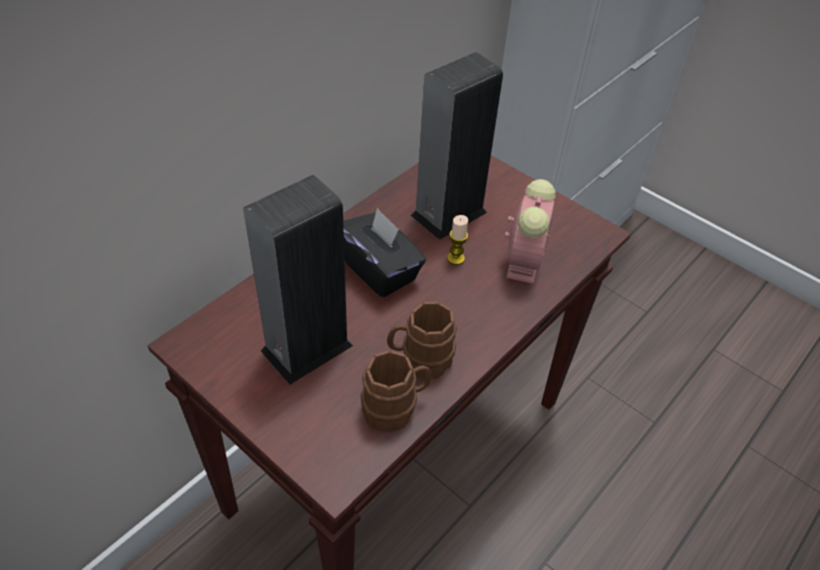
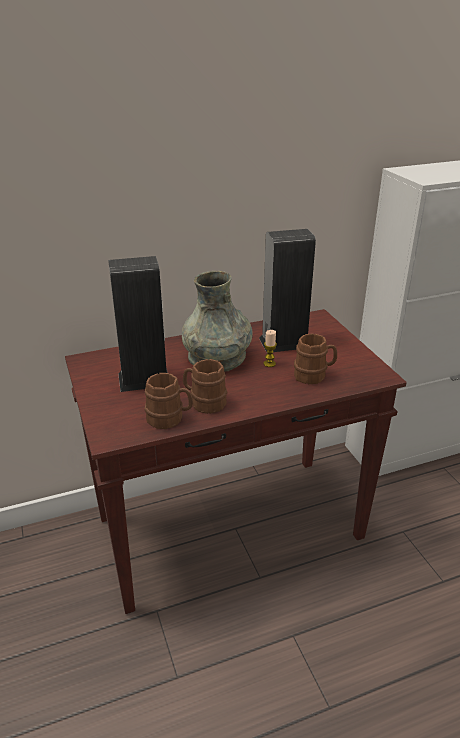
camera: 30 degrees right, 15 degrees down
(379, 270) = (217, 357): black tissue box -> grey vase
(523, 260) = (314, 375): alarm clock -> brown mug

